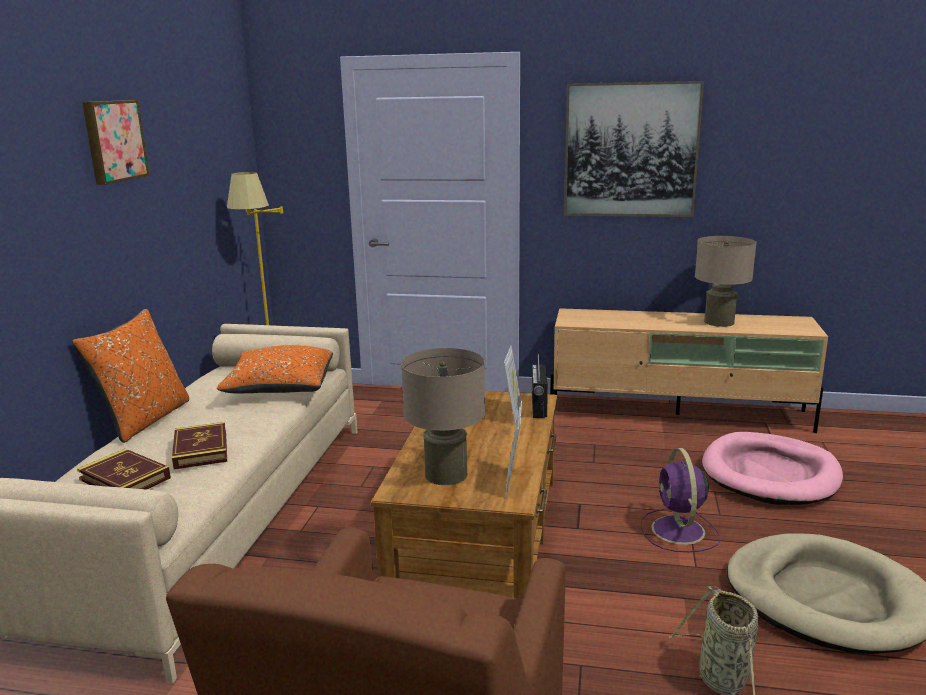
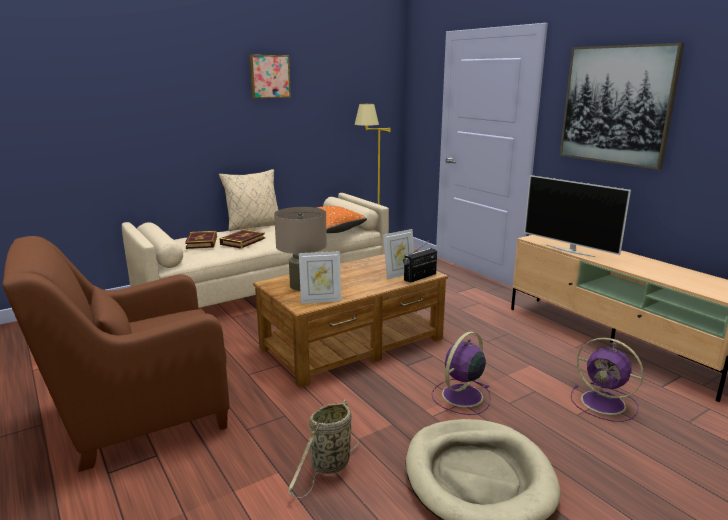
camera: 45 degrees right, 0 degrees up
(145, 420) = (254, 226): orange pillow -> beige pillow
(514, 483) = (320, 300): picture frame -> picture frame turned 150 degrees counterclockwise
(627, 325) = (570, 250): none -> television
(719, 322) = (654, 268): beige table lamp -> none
(770, 474) = (605, 403): pink dog bed -> purple fan

